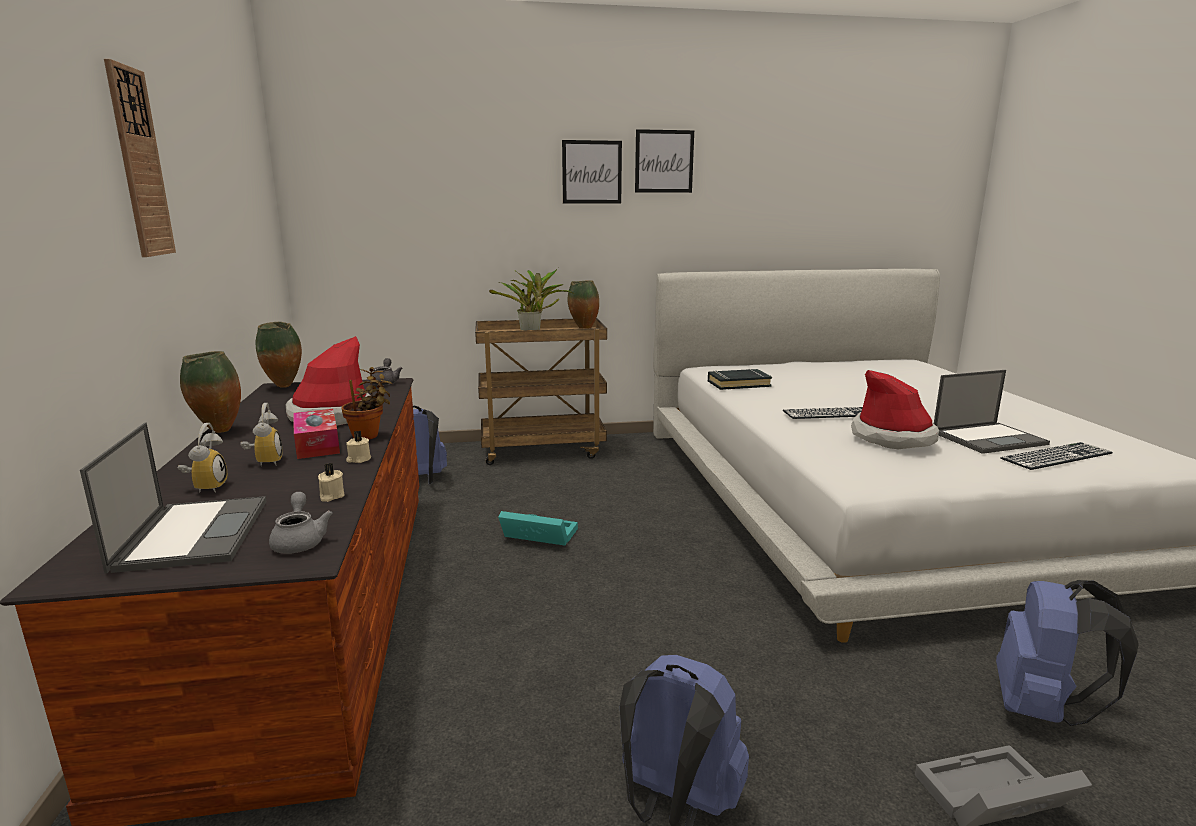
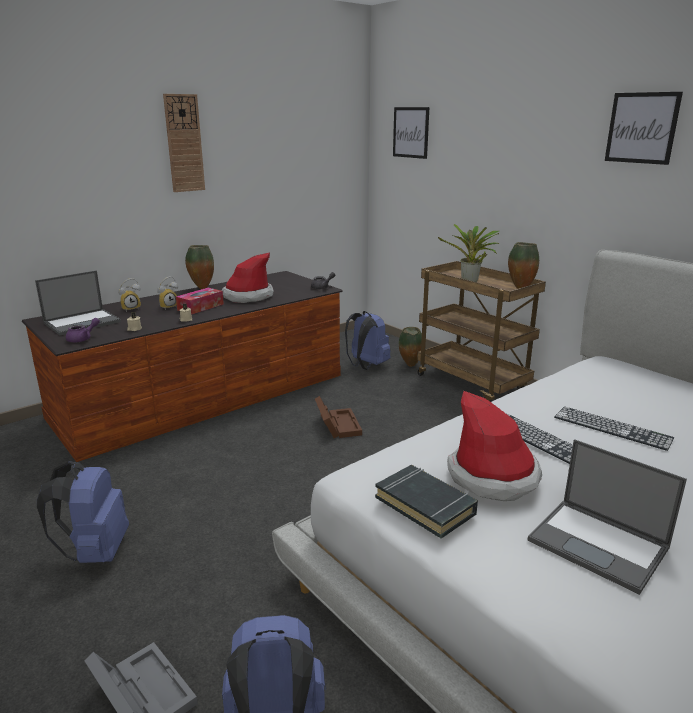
camera: 60 degrees right, 5 degrees up
(284, 387) = (284, 275): vase -> vase (410, 366)
(300, 541) = (83, 339): grey teapot -> purple teapot
(368, 436) = (222, 311): potted plant -> none
(537, 535) = (337, 425): turquoise storage box -> brown storage box
(592, 172) = (567, 138): picture -> picture (411, 132)
(738, 384) = (576, 384): black book -> black book (425, 505)
(1056, 456) = (590, 599): keyboard -> keyboard (612, 427)

